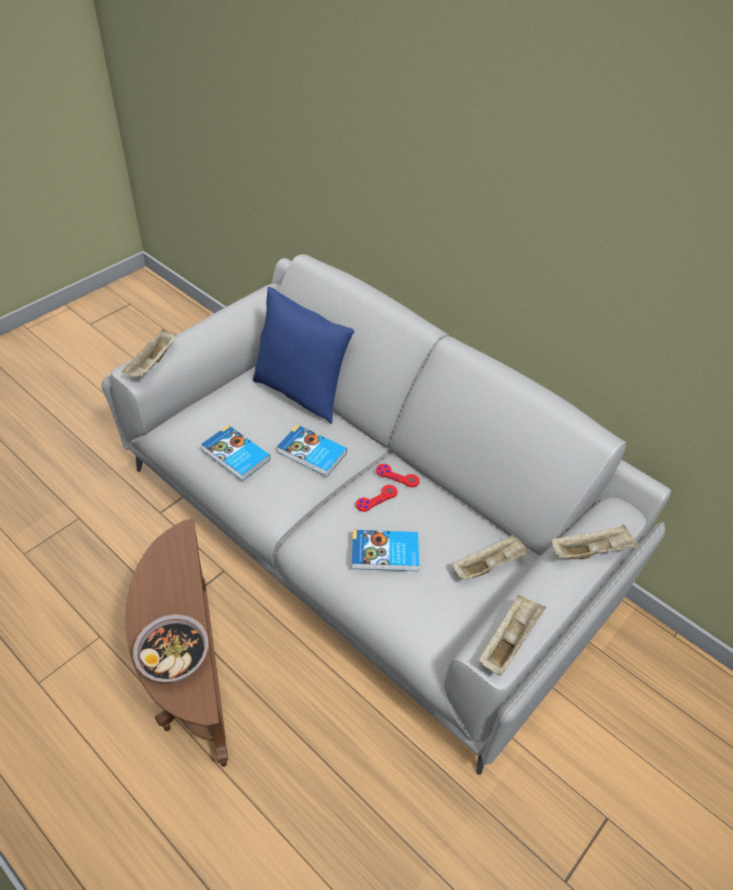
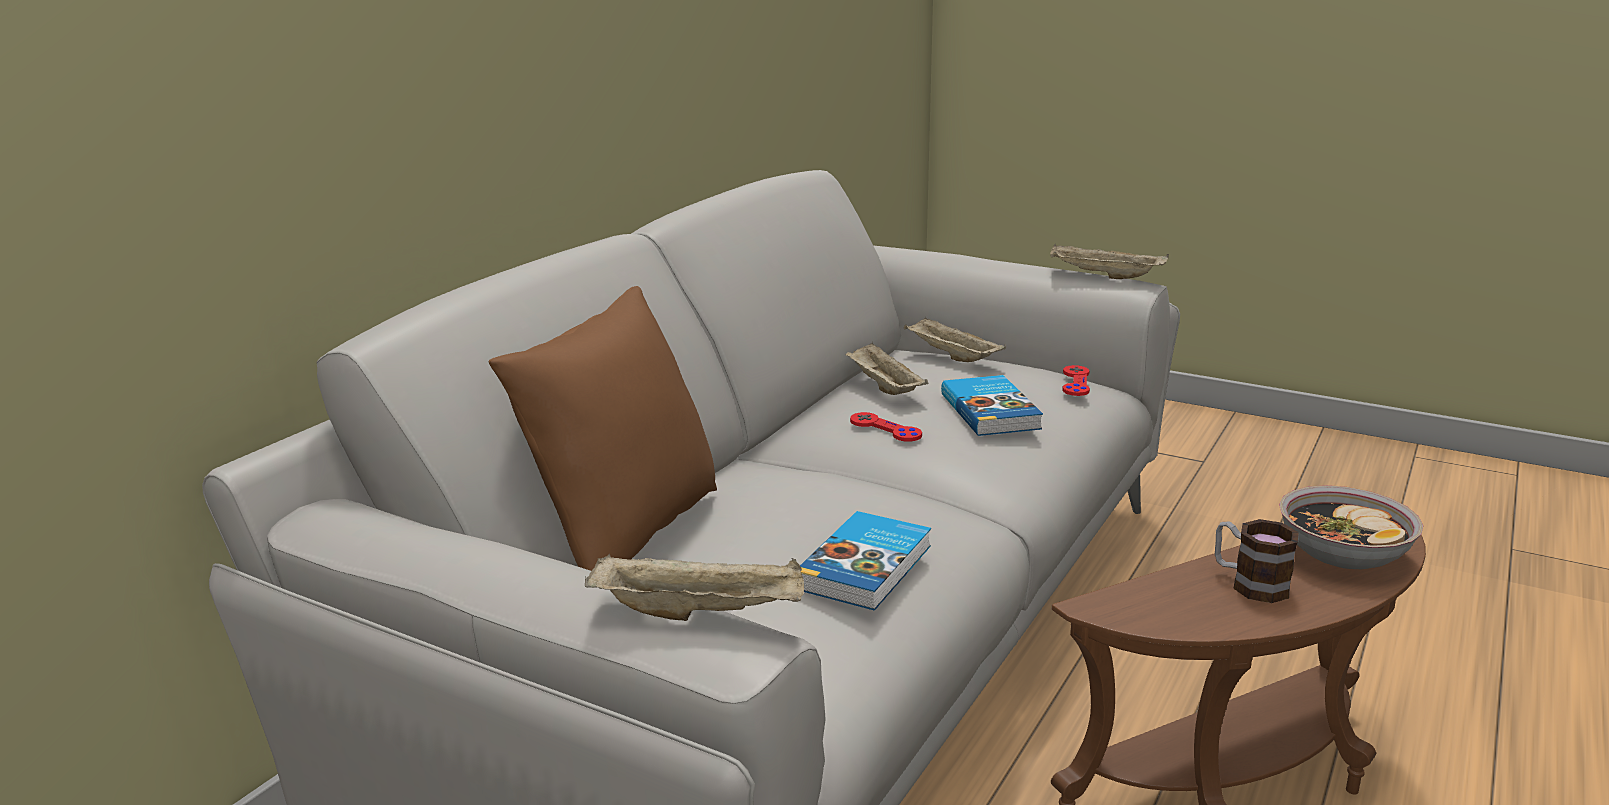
camera: 100 degrees left, 25 degrees down
(170, 600) = (1249, 583): none -> mug
(300, 392) = (624, 538): blue pillow -> brown pillow
(311, 454) = (814, 491): book -> none
(397, 476) = (820, 423): red game controller -> red game controller (1075, 382)
(591, 551) = (935, 251): beige tray -> beige tray (882, 386)

